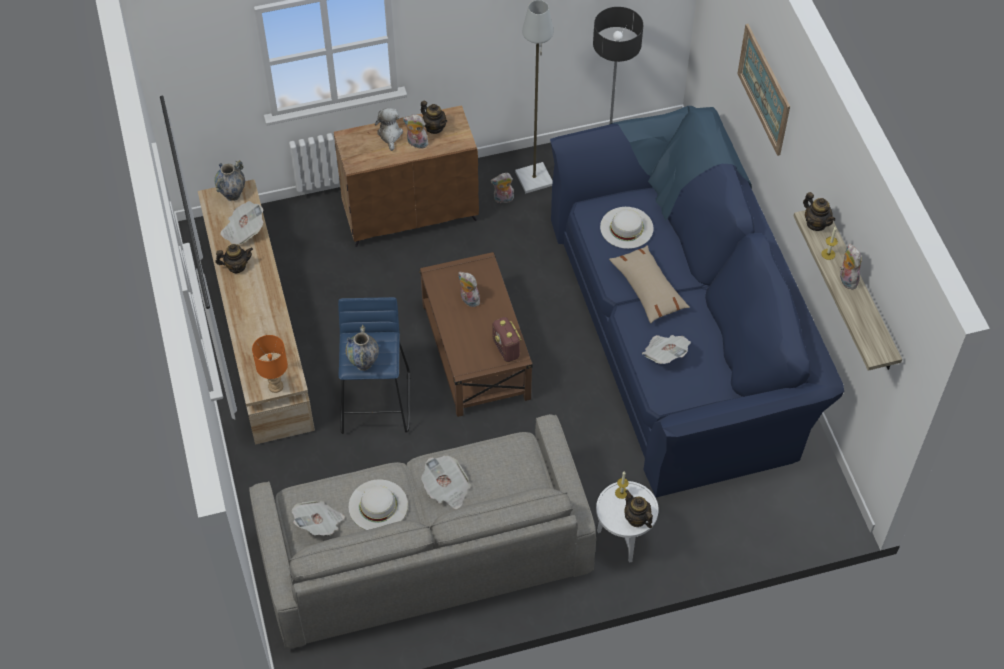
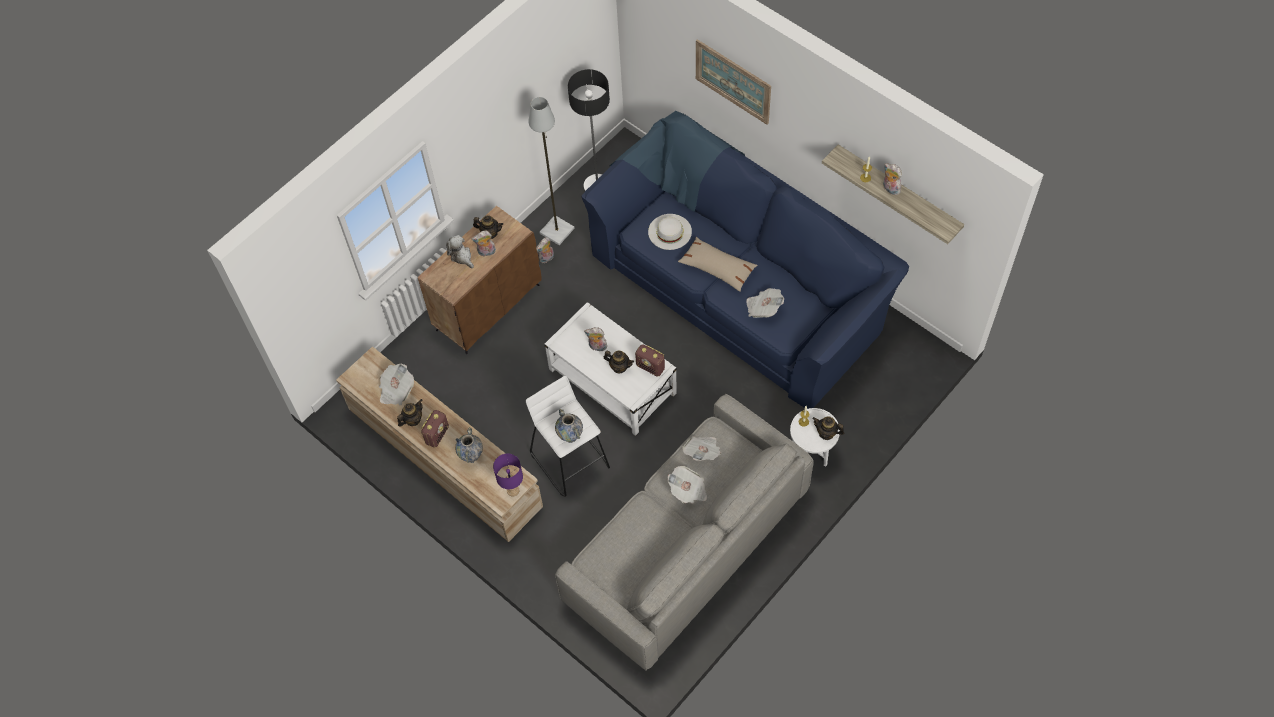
camera: 30 degrees left, 5 degrees up
(232, 195) = (366, 368): vase -> vase (471, 456)
(247, 293) = (437, 435): none -> radio
(275, 386) = (512, 490): orange table lamp -> purple table lamp
(319, 524) = (620, 569): newspaper -> newspaper (702, 452)
(376, 402) = (570, 459): blue stool -> white stool
(378, 505) = (650, 531): white hat -> none
(475, 352) = (612, 381): brown coffee table -> white coffee table
(816, 223) = (842, 160): teapot -> teapot (619, 367)

